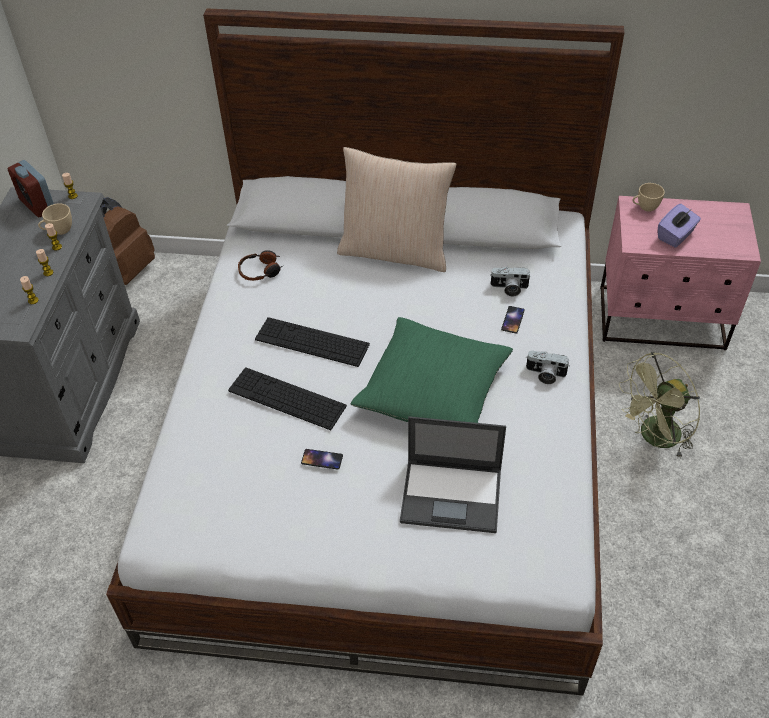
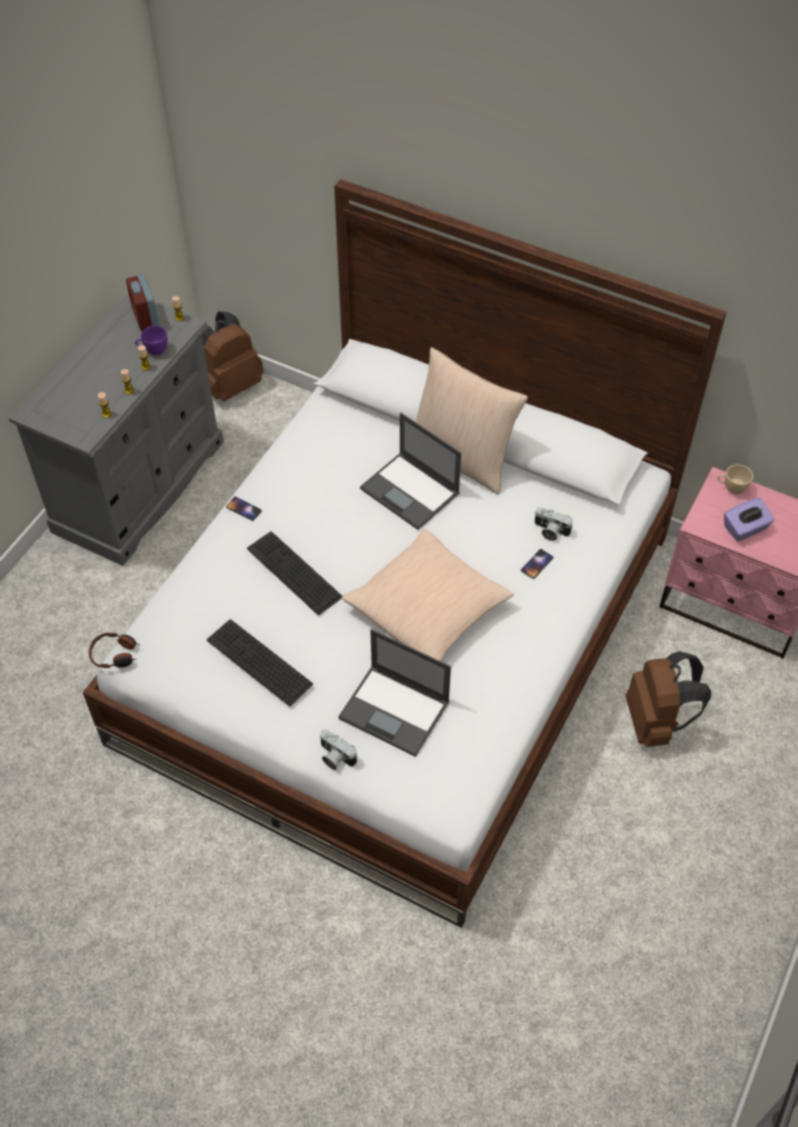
camera: 20 degrees right, 5 degrees up
(58, 231) = (153, 350): beige cup -> purple cup
(261, 271) = (327, 439): headphones -> headphones (115, 654)
(312, 342) = (341, 525): keyboard -> keyboard (259, 662)
(322, 459) = (298, 639): phone -> phone (243, 509)
(363, 293) = (411, 491): none -> laptop
(433, 390) = (427, 608): green pillow -> beige pillow
(545, 374) = (538, 628): camera -> camera (335, 757)
(654, 438) = (656, 722): green fan -> brown backpack

